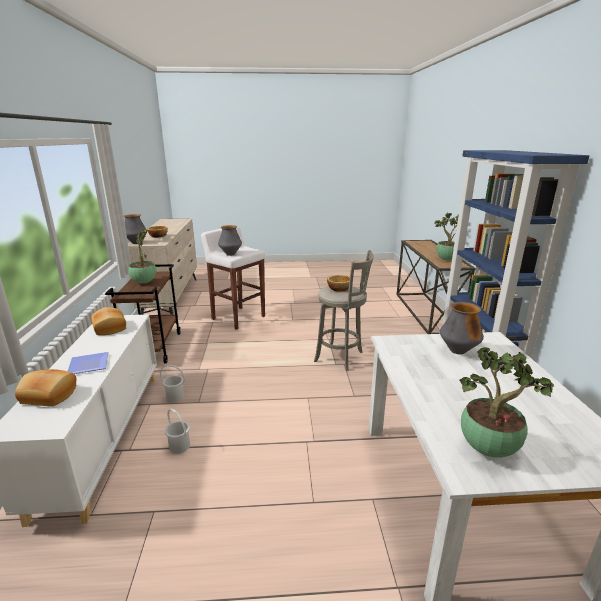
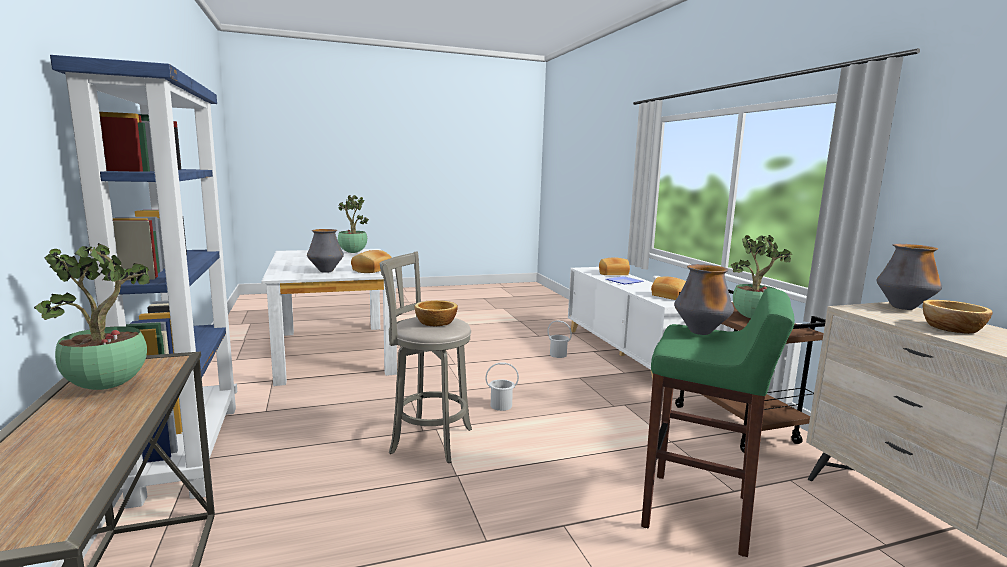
camera: 165 degrees right, 10 degrees down
(175, 396) = (610, 379): white bucket -> white bucket (501, 405)
(238, 317) = (699, 513): white stool -> green stool
(405, 351) = (373, 270): none -> bread

